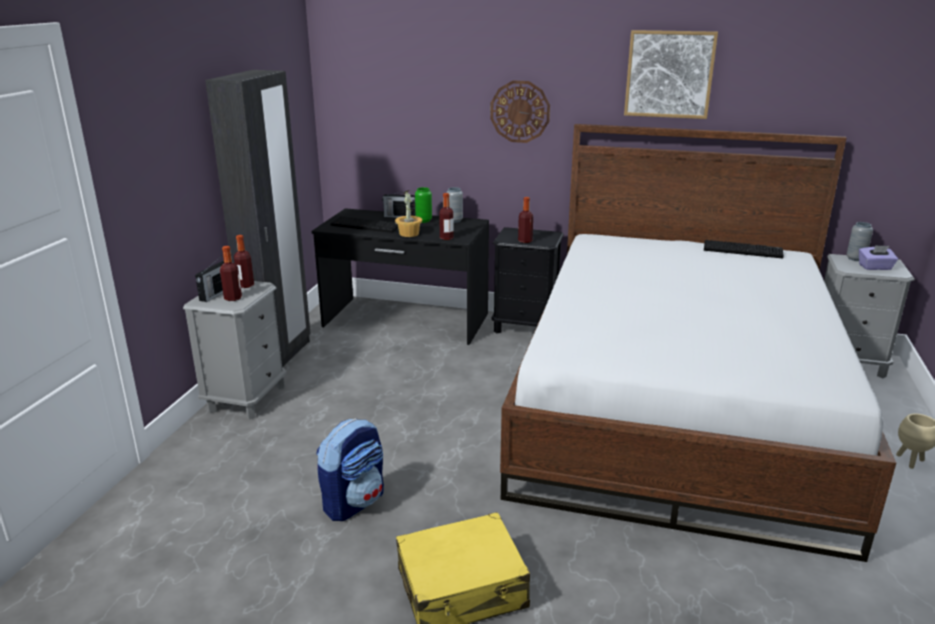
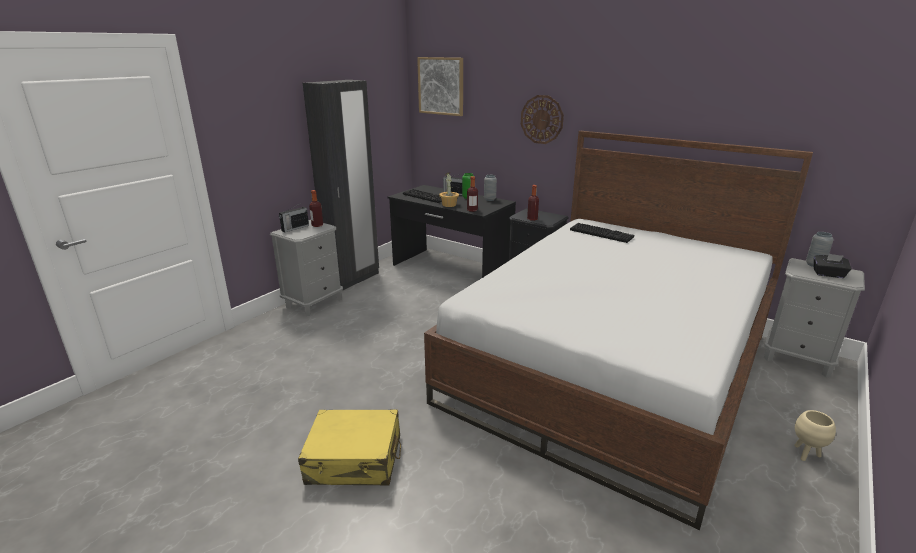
camera: 20 degrees right, 0 degrees up
(233, 298) = (302, 232): bottle -> none
(354, 502) = (329, 382): backpack -> none
(669, 74) = (657, 92): picture -> picture (441, 86)
(743, 250) = (705, 245): keyboard -> keyboard (602, 233)
(875, 267) = (828, 274): purple tissue box -> black tissue box

